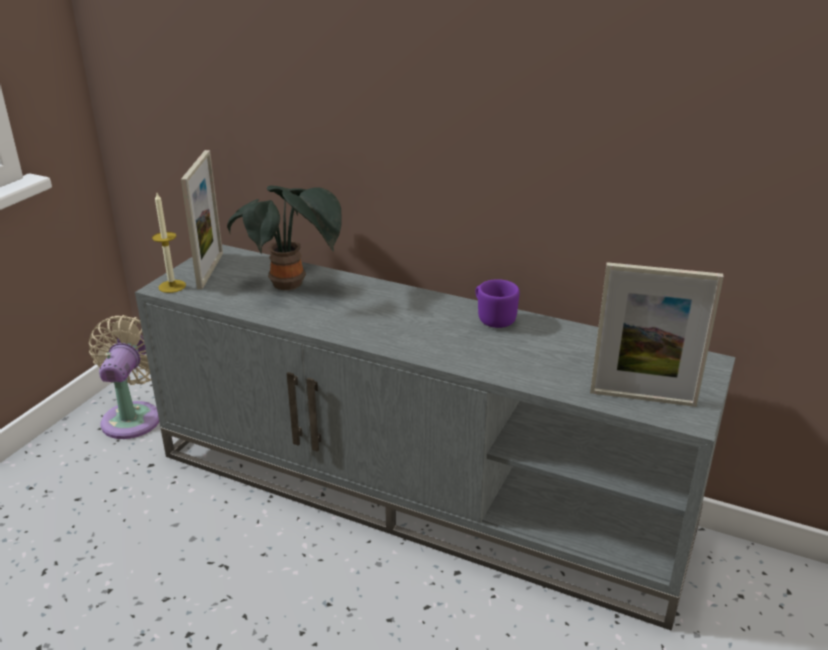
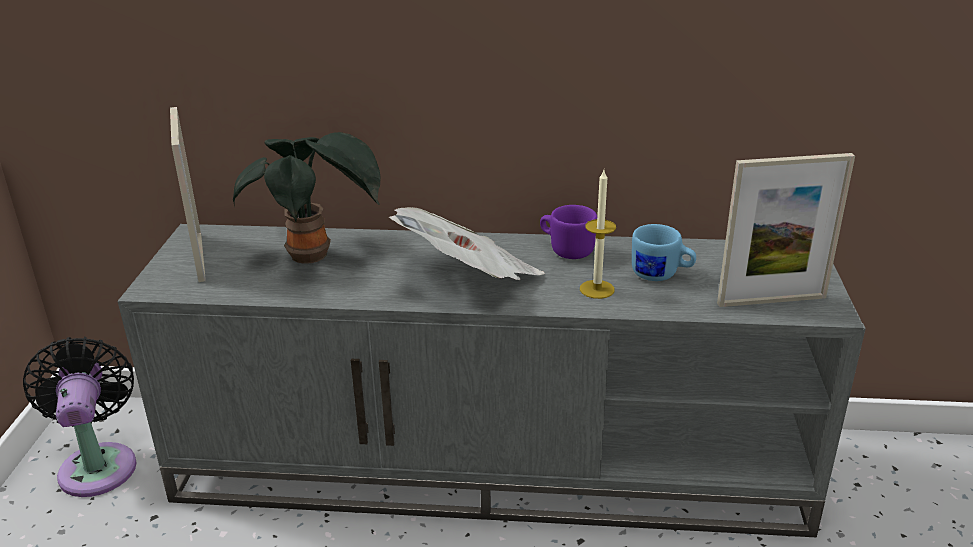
camera: 20 degrees left, 0 degrees up
(133, 417) = (98, 464): beige fan -> black fan
(172, 286) = (163, 285): candle -> candle (597, 289)
(396, 327) = (469, 279): none -> newspaper
(558, 356) = (661, 275): none -> blue mug

